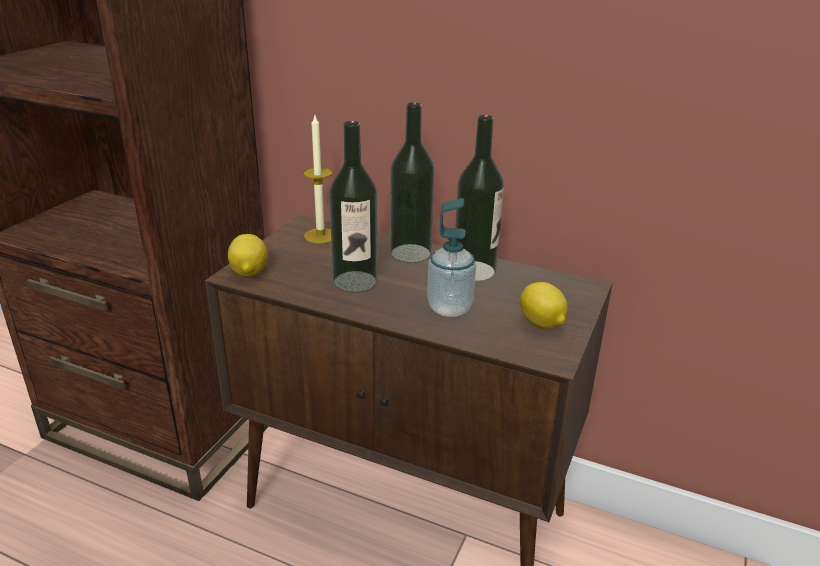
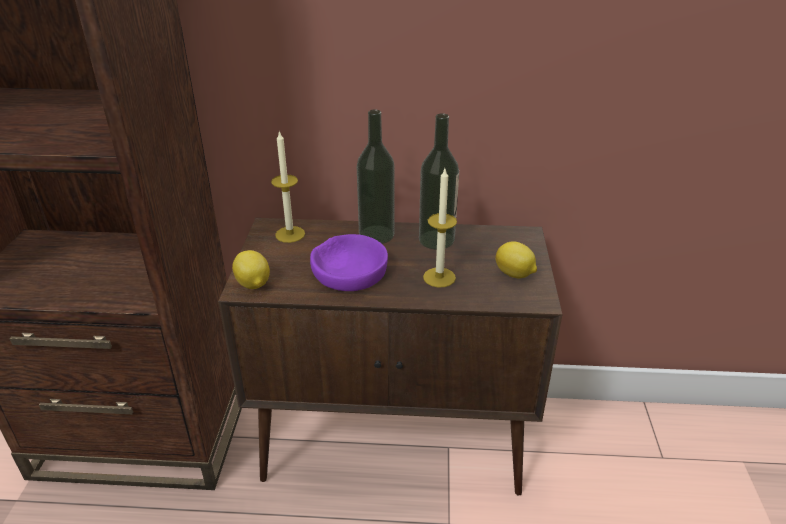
camera: 20 degrees left, 5 degrees up
(355, 282) = (349, 271): bottle -> purple bowl
(449, 308) = (439, 277): soap dispenser -> candle

